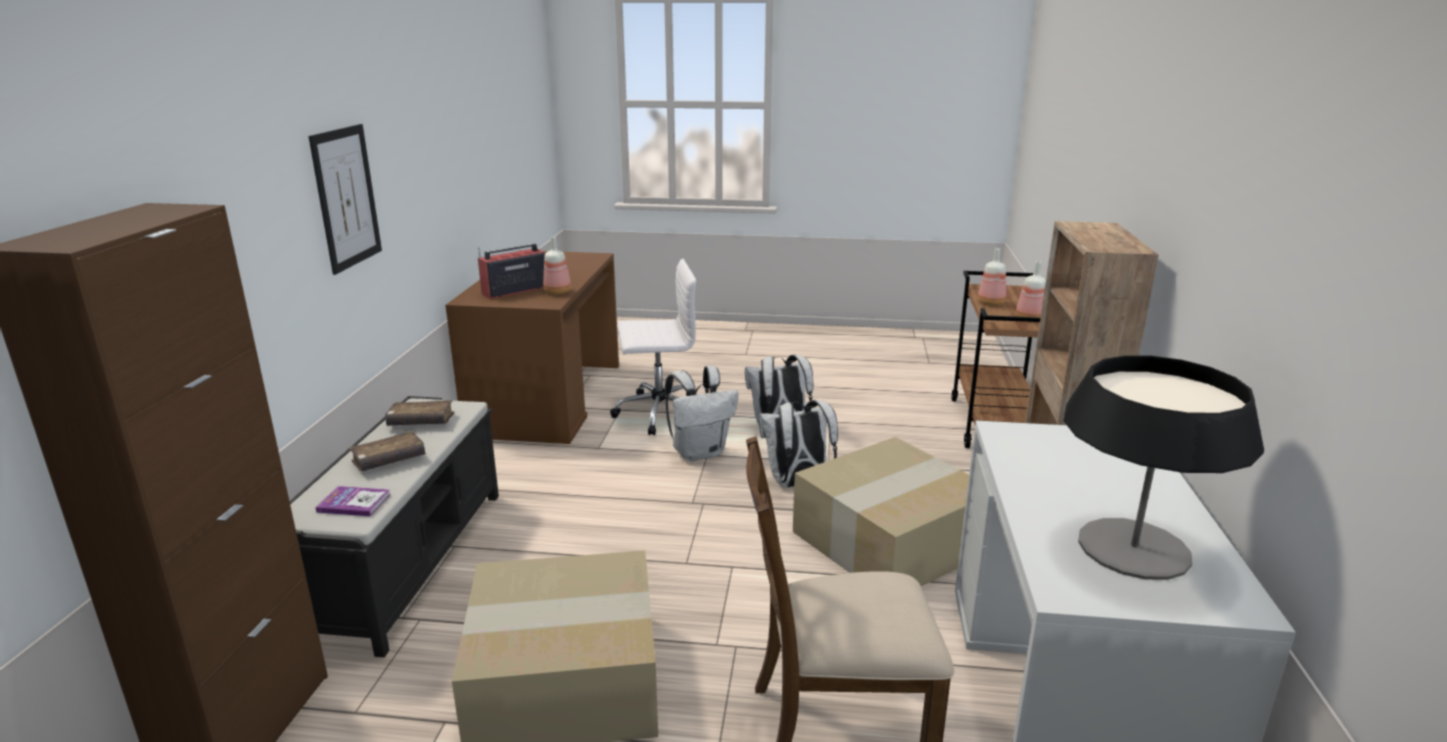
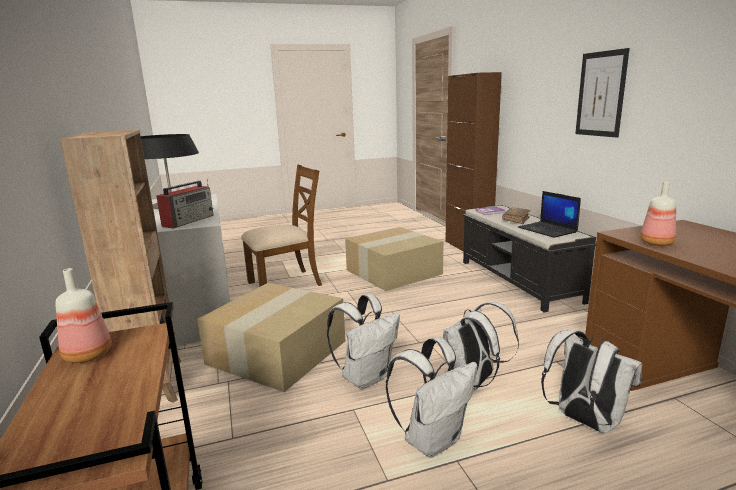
camera: 155 degrees right, 5 degrees down
(421, 422) = (548, 230): brown book -> laptop
(513, 291) = (692, 237): radio -> radio (189, 221)
(657, 413) = (583, 421): white office chair -> white backpack
(992, 303) = (127, 386): bottle -> none

